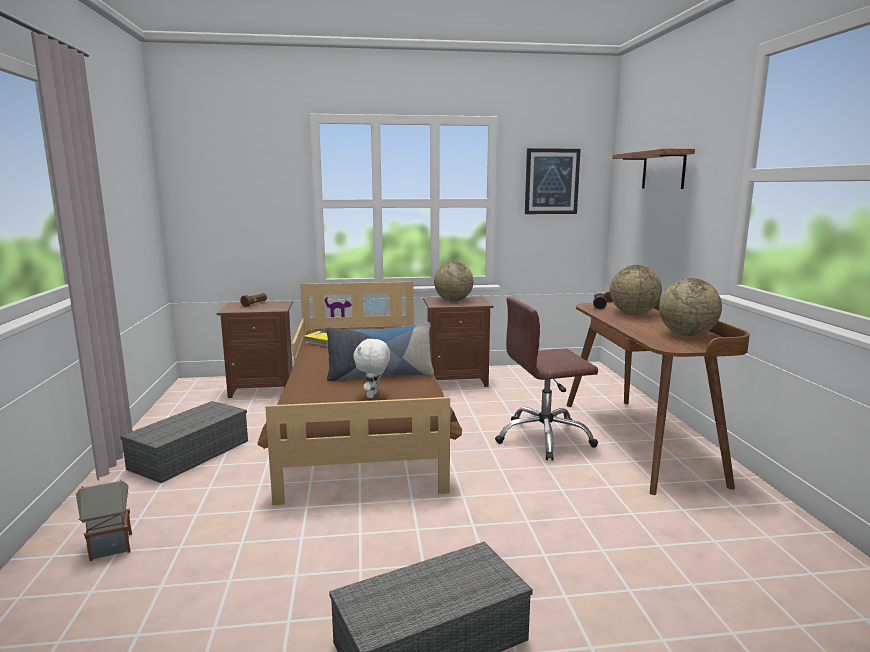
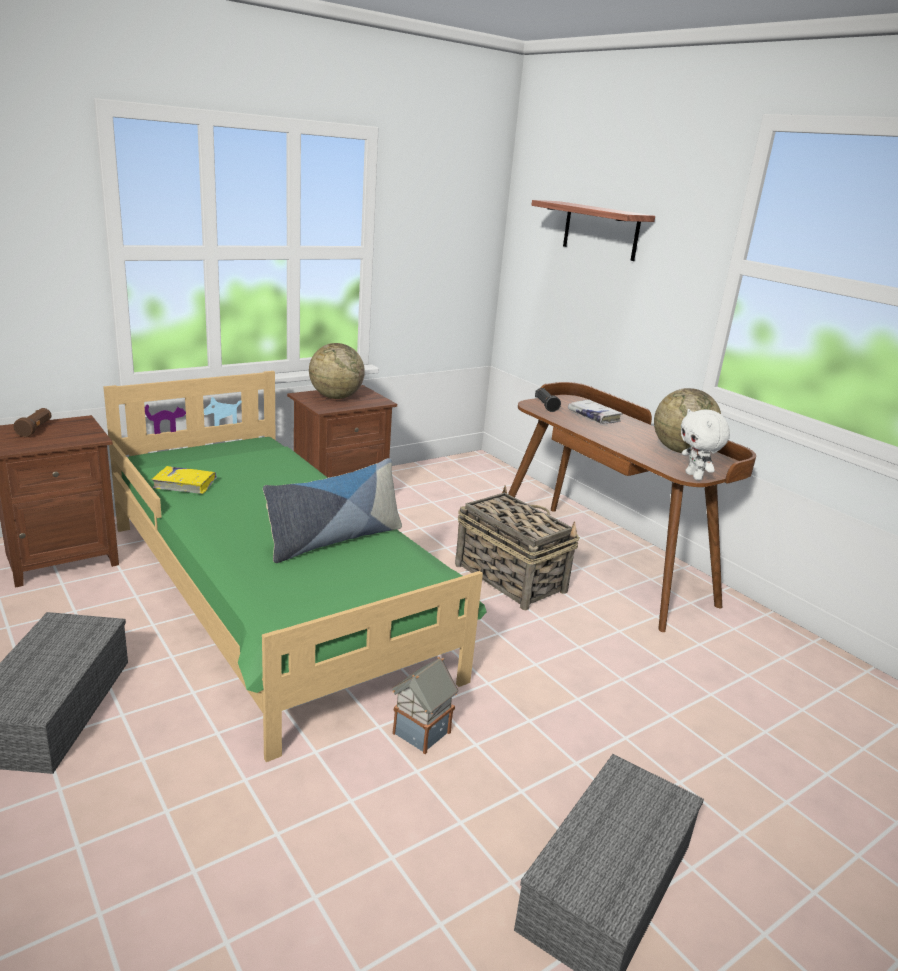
camera: 30 degrees left, 10 degrees up
(109, 547) = (79, 911): toy house -> toy house (421, 734)
(362, 423) = (274, 597): brown bed -> green bed
(373, 395) = (364, 579): white plush toy -> white plush toy (695, 476)
(544, 438) = (509, 577): brown office chair -> basket
(551, 181) = (440, 223): picture -> none
(633, 313) = (593, 417): globe -> white book

